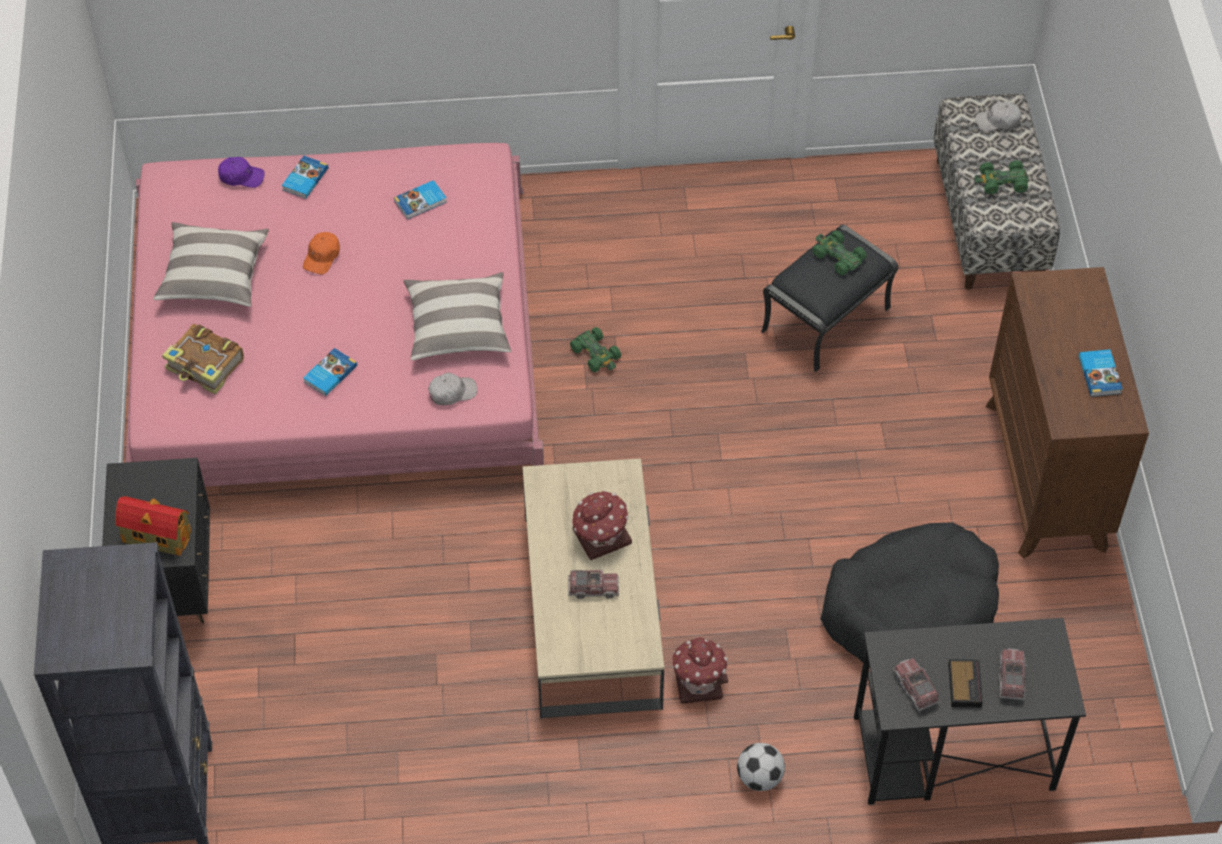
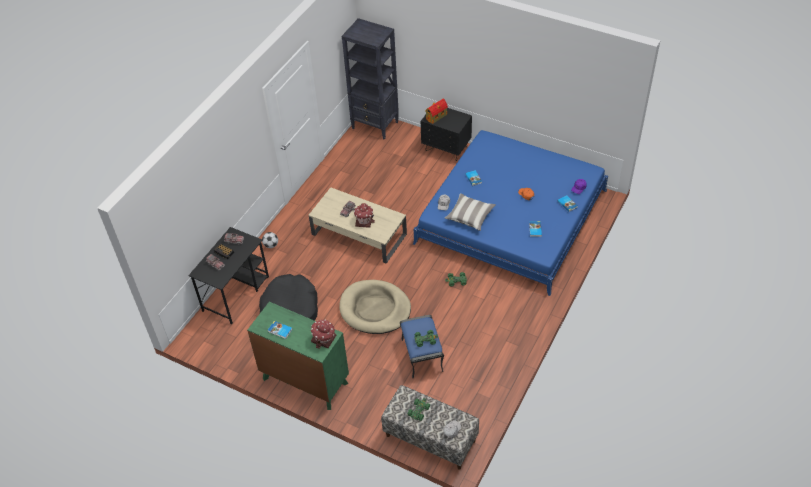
camera: 125 degrees right, 5 degrees down
(205, 366) = (499, 153): book -> none
(214, 276) = (536, 167): pillow -> none
(336, 344) = (511, 217): pink bed -> blue bed
(698, 680) = (313, 247): toy house -> toy house (324, 339)
(779, 456) = (375, 309): none -> beige dog bed
(826, 321) = (421, 354): black ottoman -> blue ottoman
(1046, 475) = (305, 381): brown dresser -> green dresser

